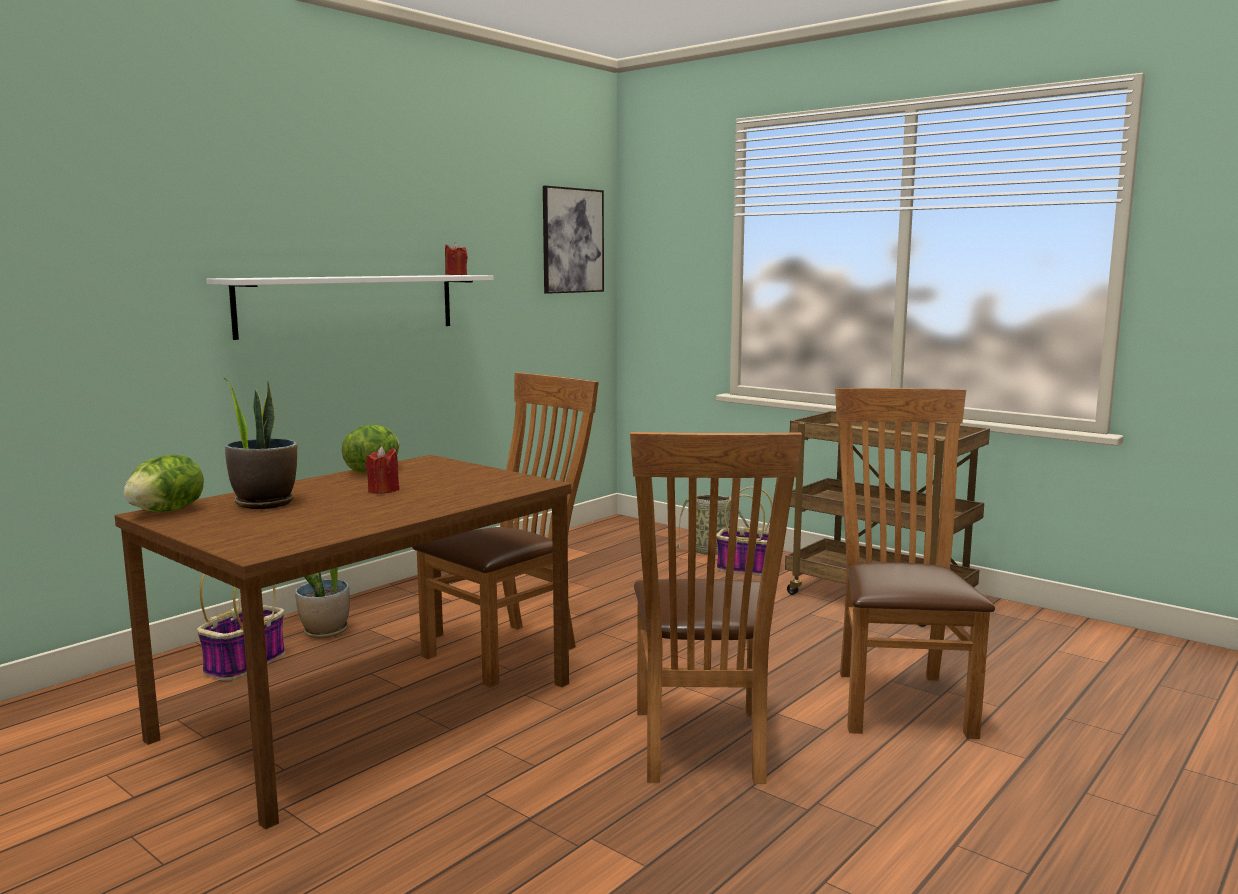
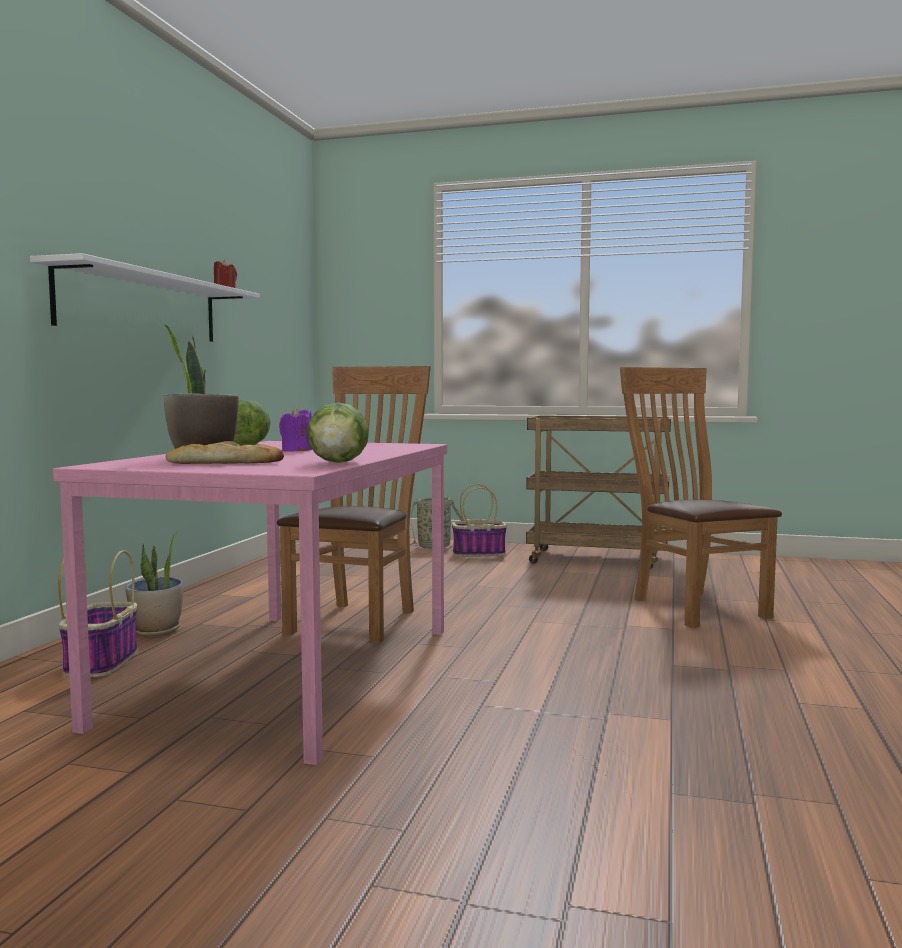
camera: 25 degrees left, 5 degrees down
(166, 511) = (110, 464): lettuce -> lettuce (338, 463)
(251, 520) = (225, 463): none -> bread
(370, 709) = (288, 672): brown dining table -> pink dining table
(383, 491) = (297, 451): red candle -> purple candle
(572, 240) = (289, 280): picture -> none
(701, 749) = (606, 651): brown chair -> none

